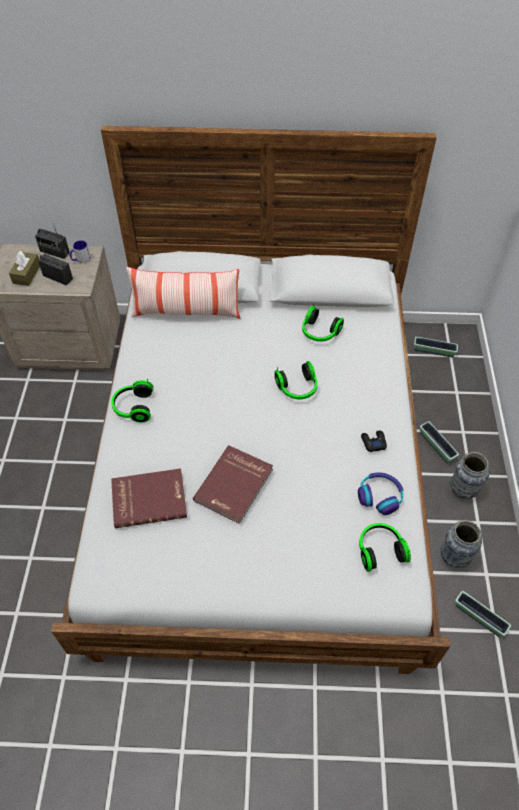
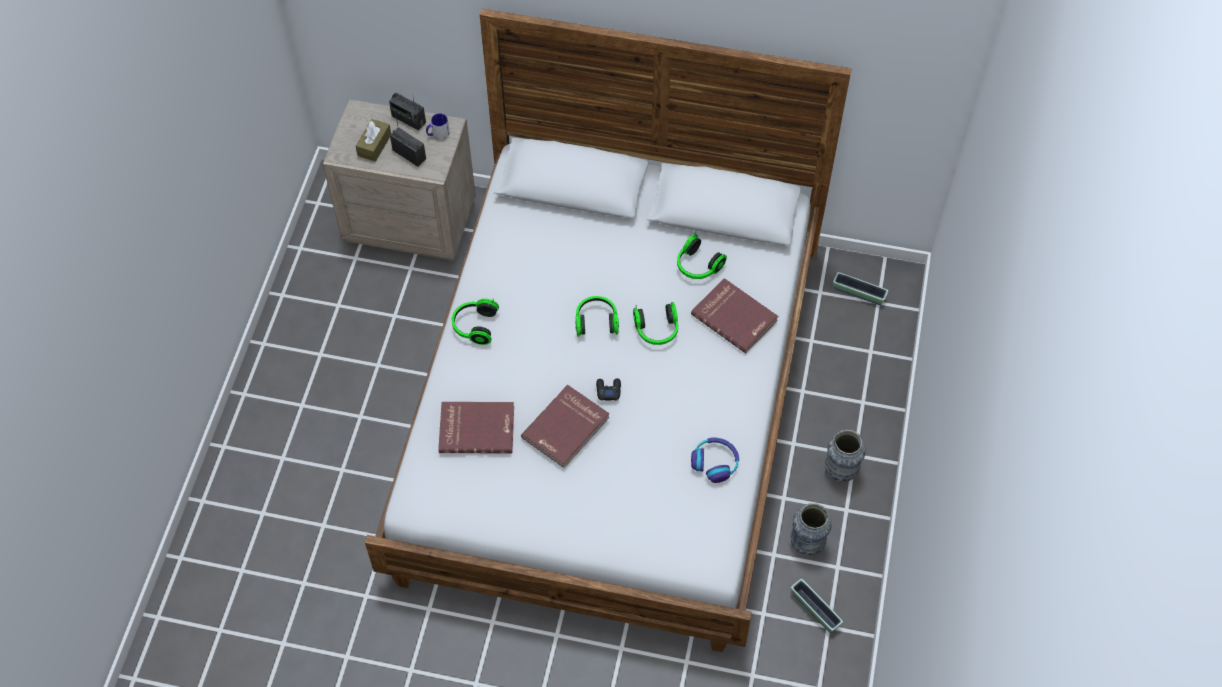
camera: 10 degrees right, 5 degrees up
(186, 312) = (550, 217): pillow -> none
(362, 368) = (735, 317): none -> red book
(373, 442) = (723, 404): black game controller -> black game controller (608, 390)
(380, 550) = (699, 516): headphones -> headphones (596, 321)
(436, 446) = (825, 415): planter -> none

